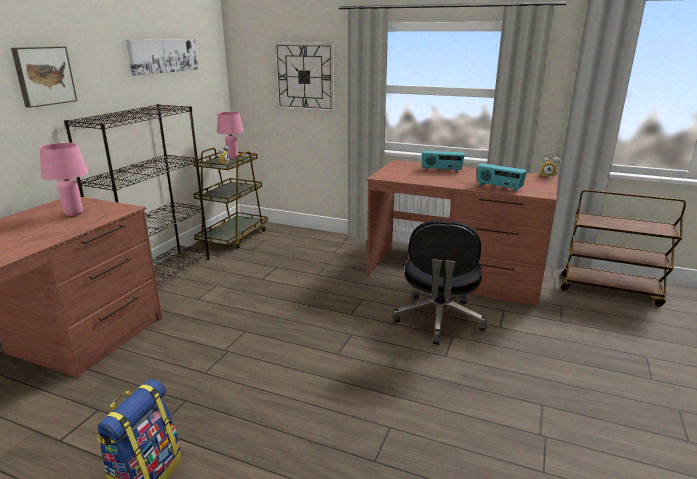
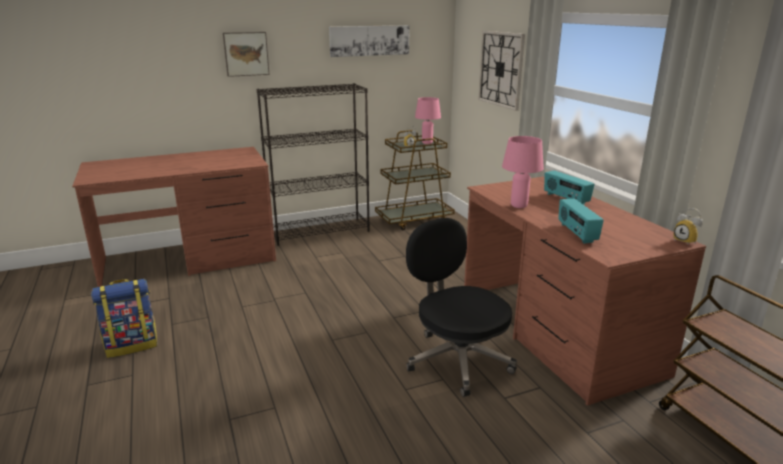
camera: 45 degrees right, 0 degrees up
(74, 214) = (225, 159): pink table lamp -> pink table lamp (518, 206)
(438, 319) = (457, 359): black office chair -> black office chair turned 90 degrees clockwise

